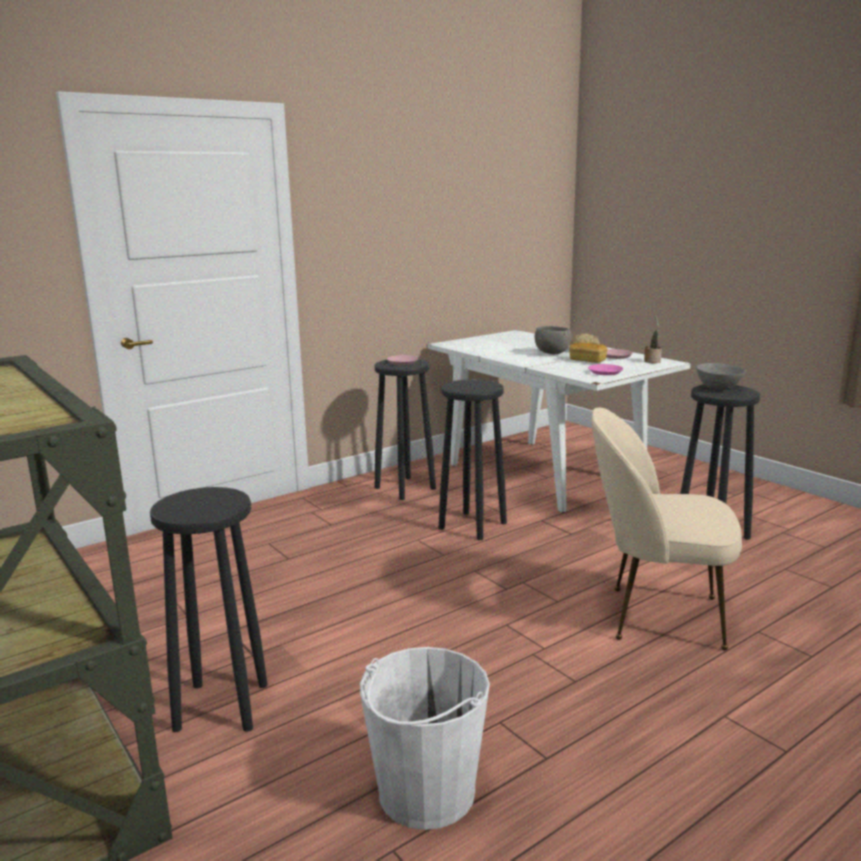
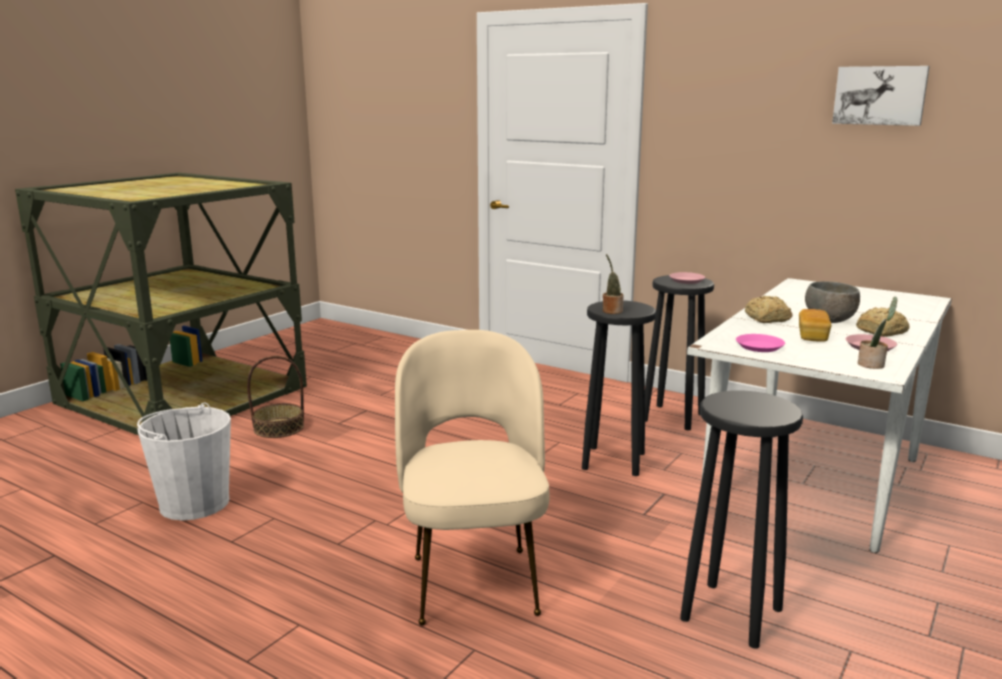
camera: 70 degrees right, 0 degrees up
(222, 705) = (279, 428): black stool -> basket
(464, 192) = (880, 95): none -> picture
(479, 389) = (611, 311): none -> potted plant
(539, 362) = (767, 319): none -> bread
(719, 388) = (763, 403): grey bowl -> none

